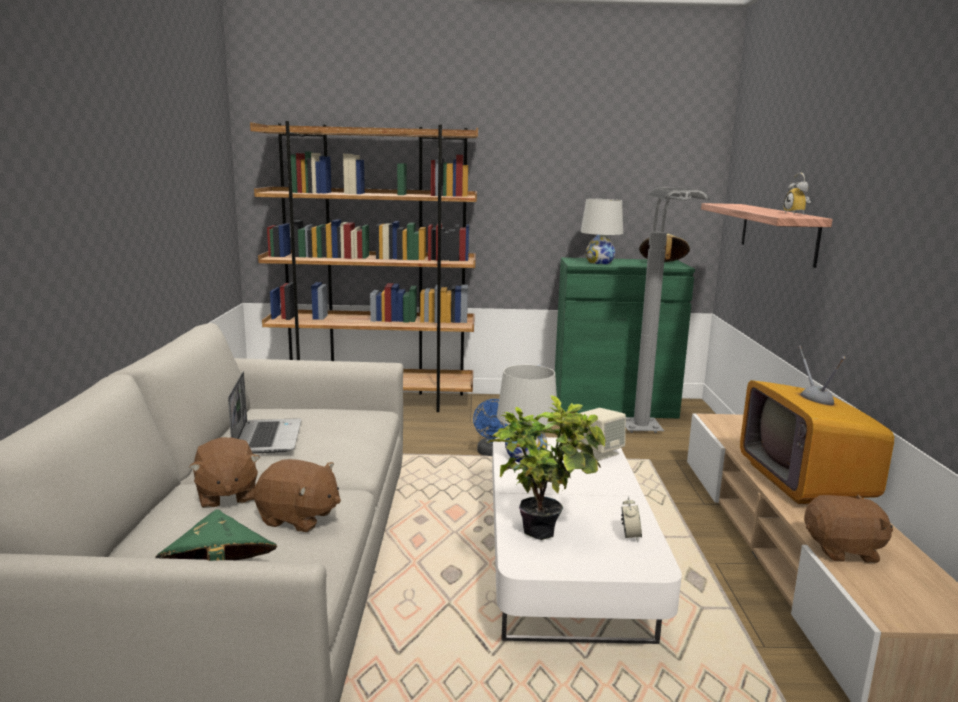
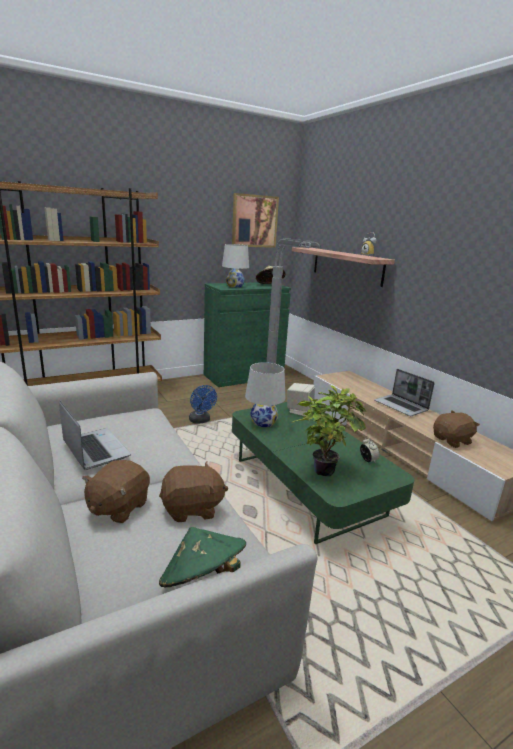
camera: 30 degrees left, 5 degrees up
(226, 495) = (118, 507): brown plush toy -> brown plush toy turned 75 degrees clockwise
(565, 569) = (307, 487): white coffee table -> green coffee table
(649, 164) = (254, 221): none -> picture
(804, 482) = (401, 406): television -> laptop

